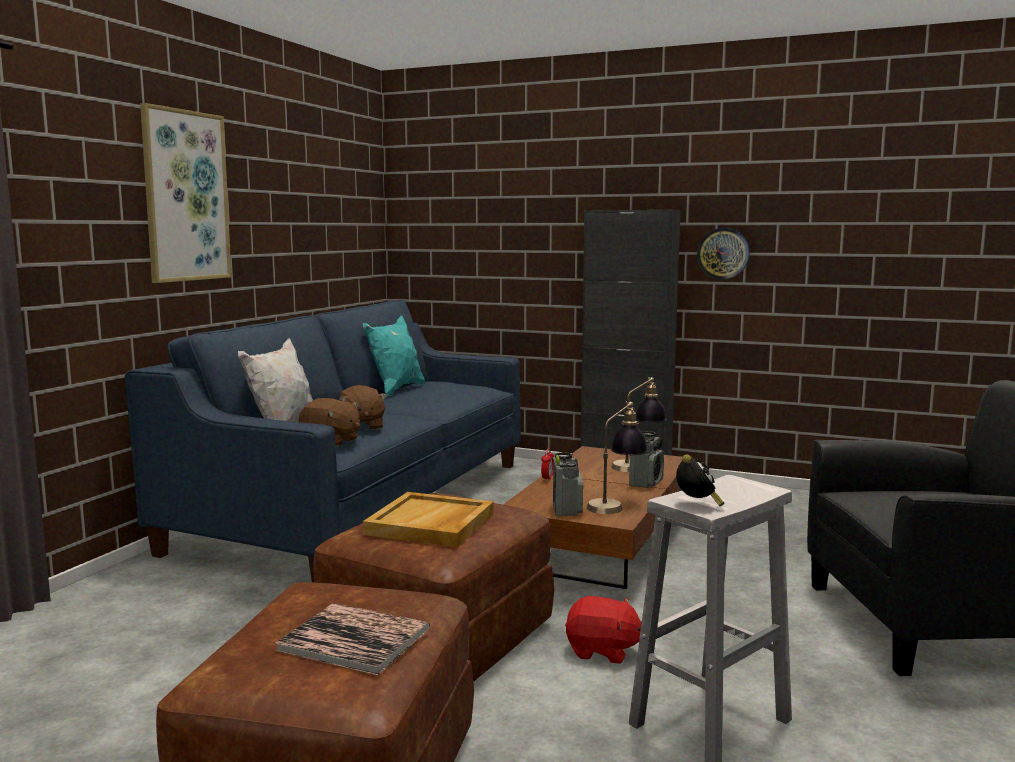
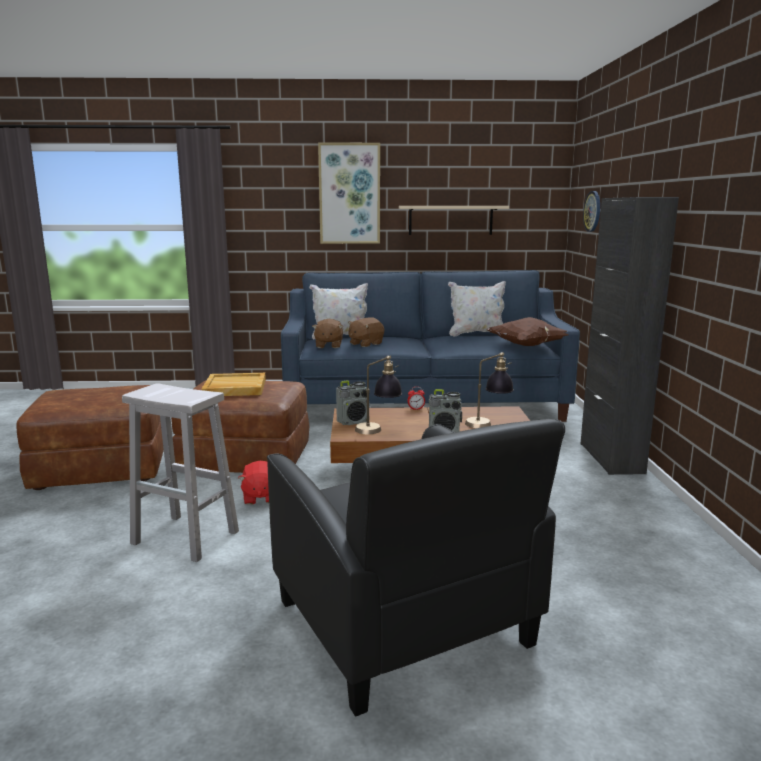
camera: 65 degrees right, 5 degrees up
(296, 239) = (450, 220): none -> beige shelf
(354, 639) = (84, 399): book -> none
(395, 390) = (476, 334): turquoise pillow -> white pillow
(479, 387) = (527, 346): none -> brown pillow
(697, 504) = (149, 390): alarm clock -> none
(723, 253) = (703, 246): wall clock -> wall clock (593, 211)

